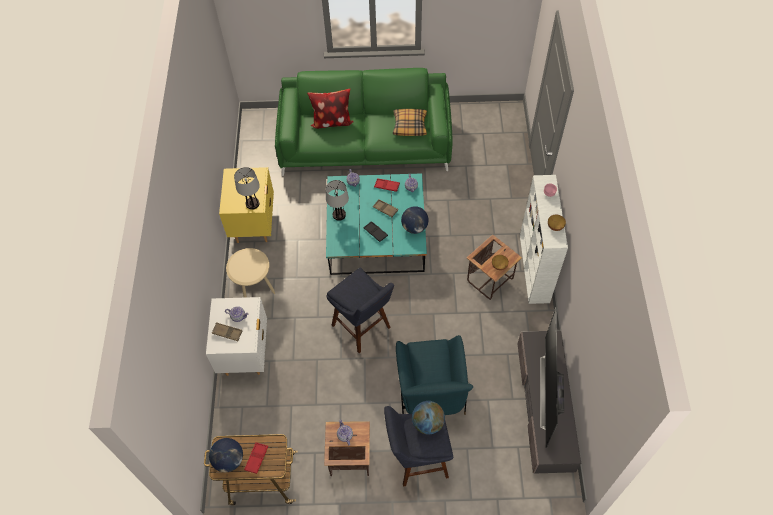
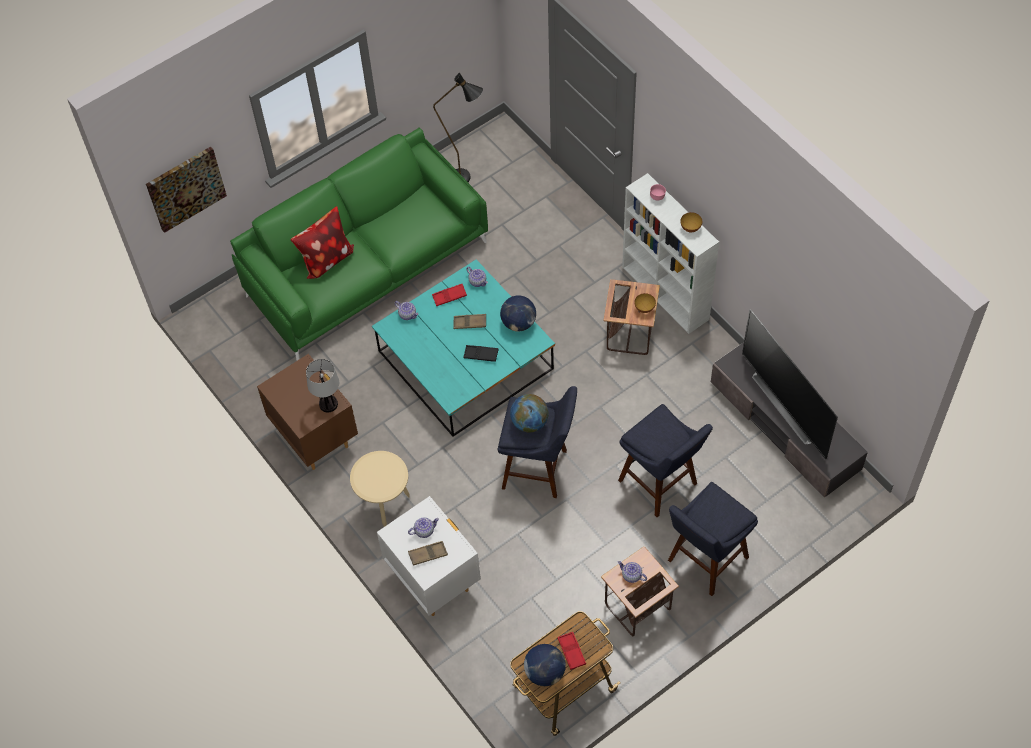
camera: 35 degrees left, 0 degrees up
(254, 225) = (315, 438): yellow nightstand -> brown nightstand
(260, 24) = (185, 188): none -> picture
(339, 215) = (423, 360): table lamp -> none
(409, 125) = (421, 212): pillow -> none
(427, 423) = (711, 503): globe -> globe (529, 422)
(430, 390) = (661, 485): blue armchair -> blue stool
(467, 128) = (467, 179): none -> black floor lamp

